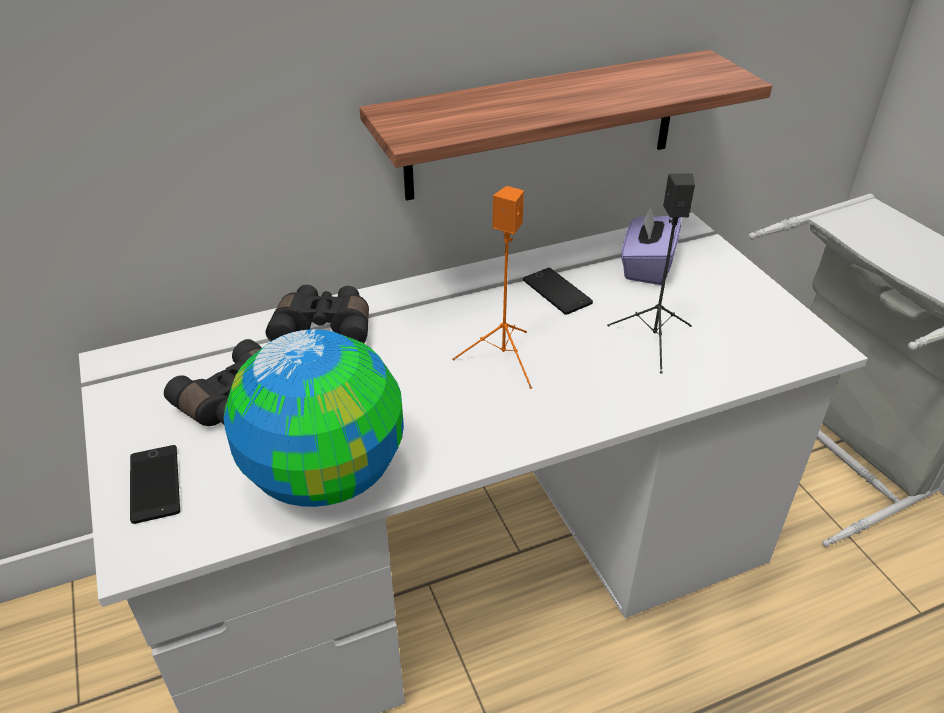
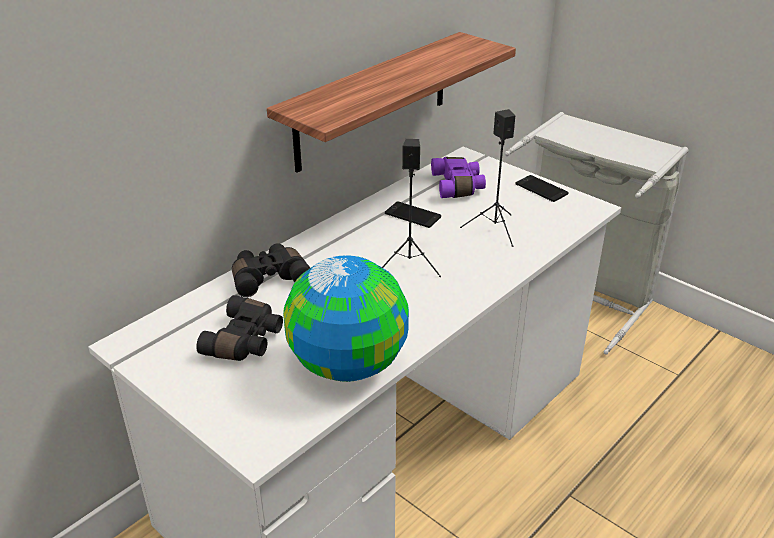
camera: 25 degrees left, 5 degrees down
(155, 484) = (231, 407): phone -> phone (541, 189)
(504, 359) = (410, 264): orange speaker -> black speaker
(646, 266) = (458, 186): purple tissue box -> purple binoculars

